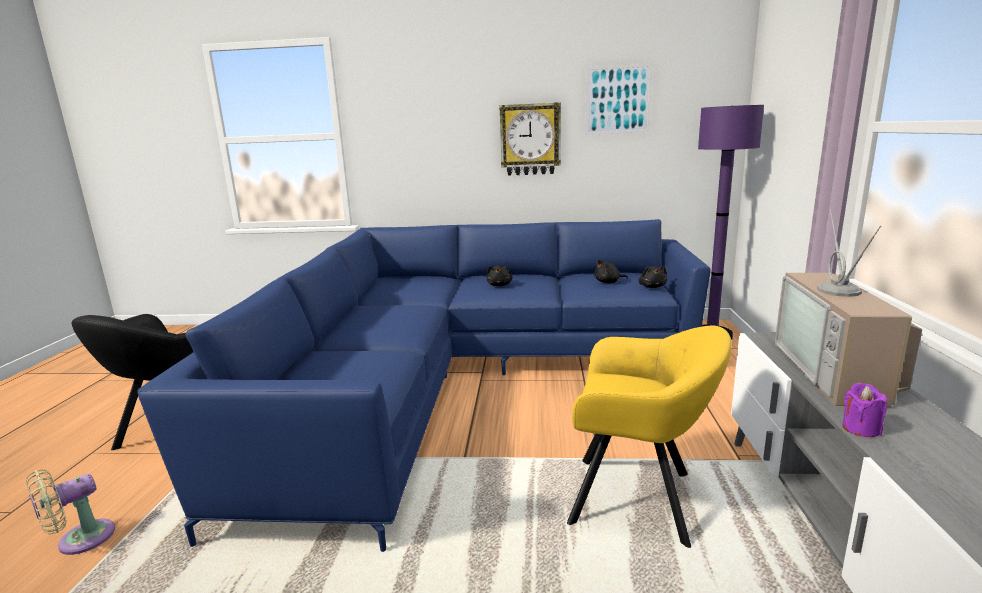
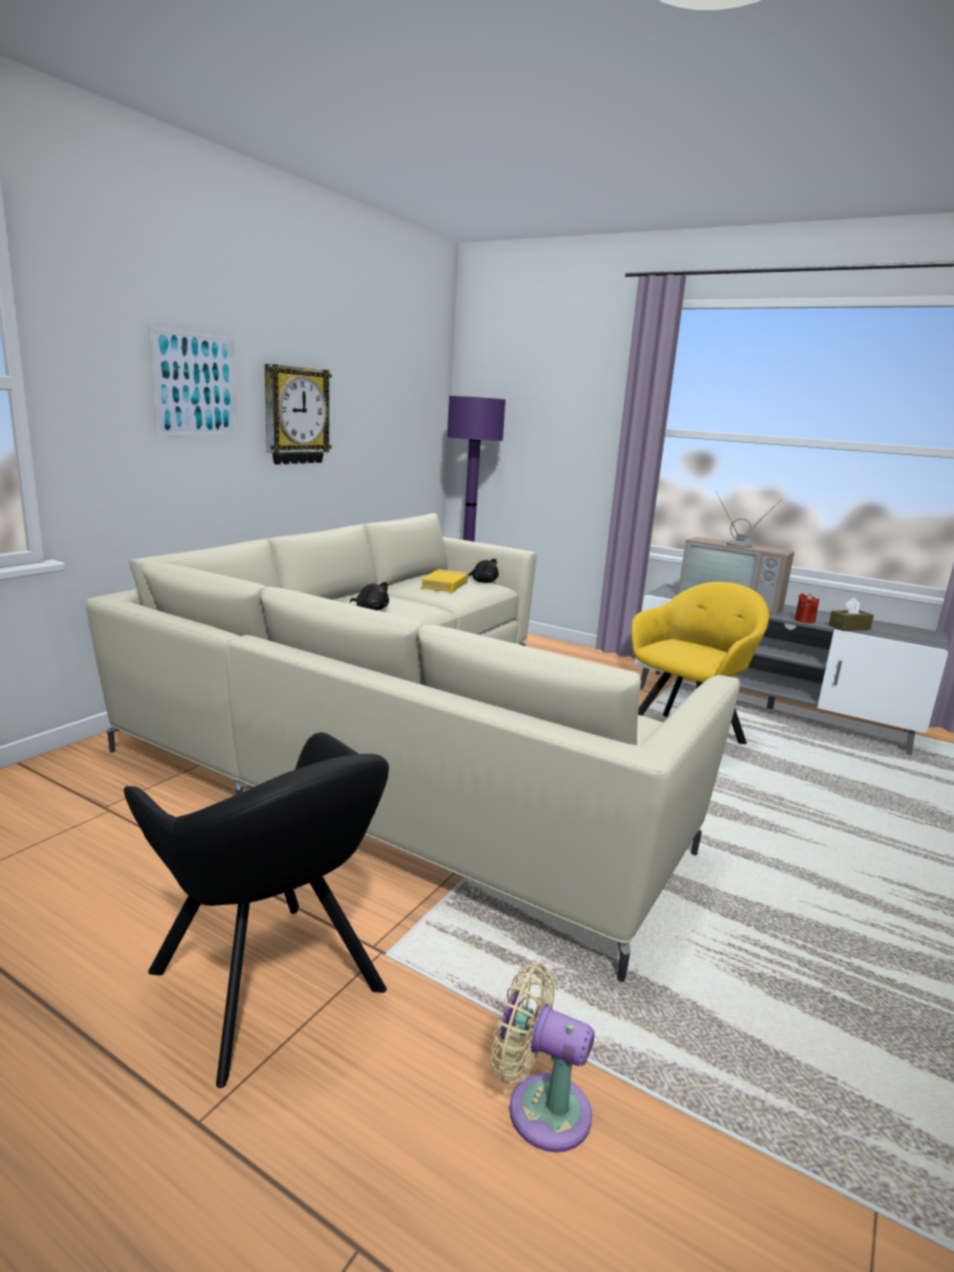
camera: 65 degrees left, 0 degrees up
(80, 540) = (540, 1107): beige fan -> beige fan turned 135 degrees clockwise
(458, 379) = (391, 738): blue sofa -> beige sofa
(608, 282) = (445, 585): black plush toy -> yellow book
(617, 100) = (370, 375): picture -> picture (195, 385)
(860, 429) = (804, 620): purple candle -> red candle
(915, 469) = (849, 627): none -> brown tissue box

